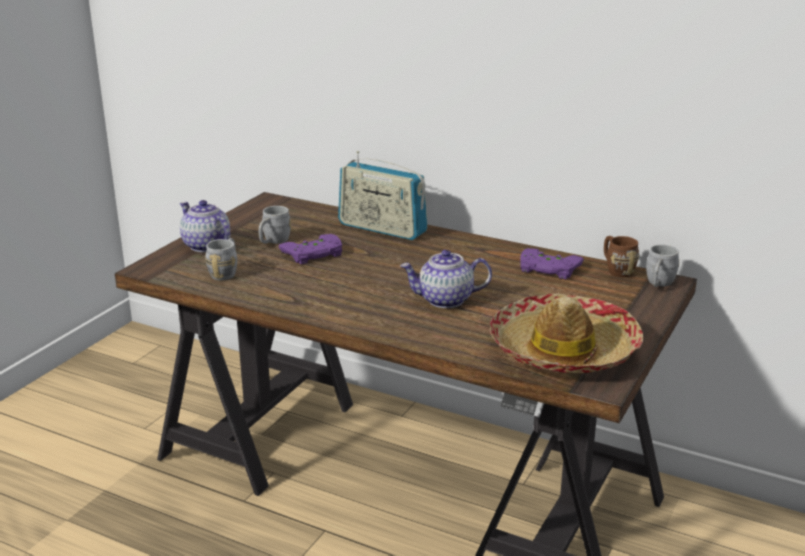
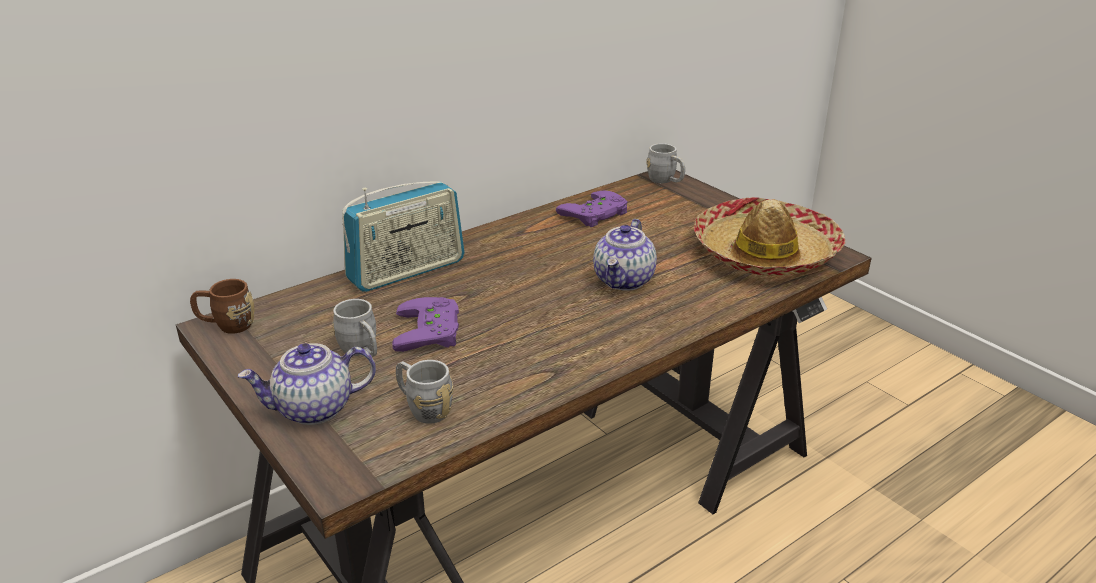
camera: 65 degrees left, 5 degrees up
(616, 269) = (623, 187): brown mug -> brown mug (226, 325)

